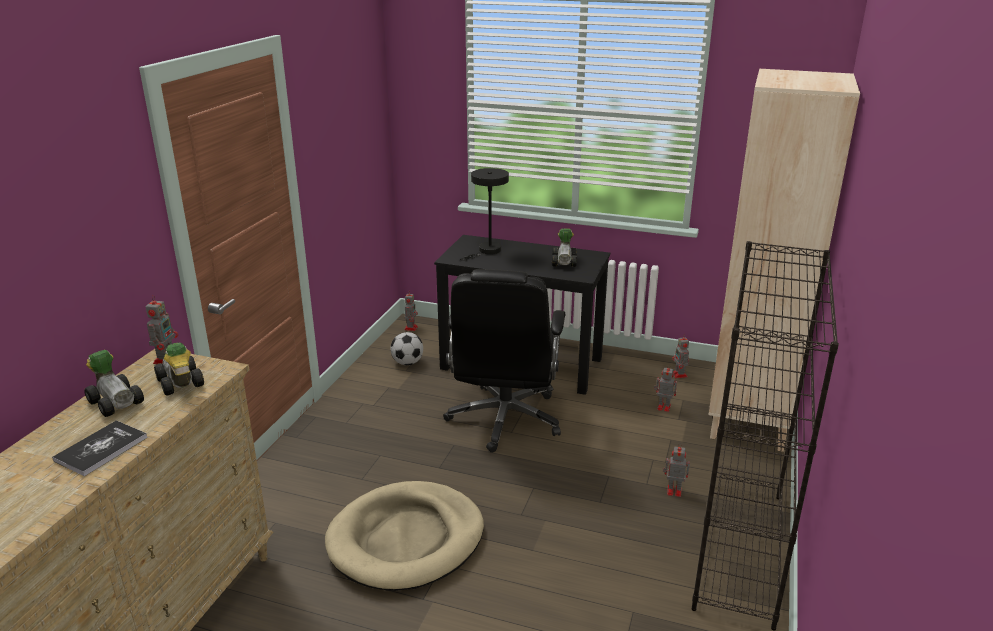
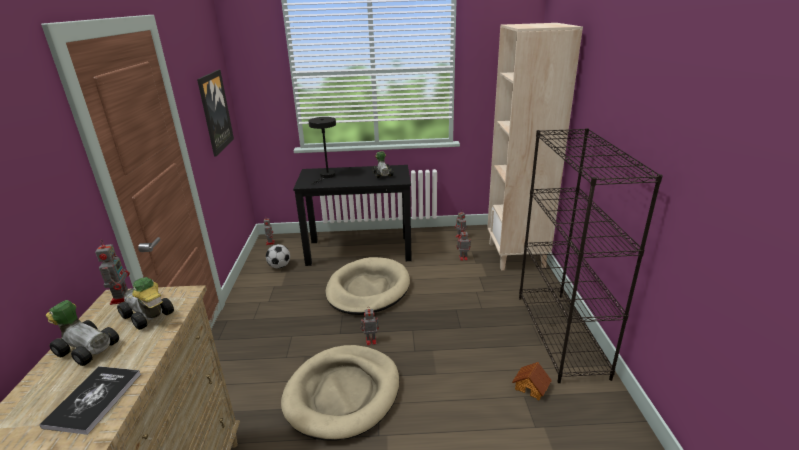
camera: 20 degrees left, 0 degrees up
(354, 146) = (215, 112): none -> picture
(504, 419) = (368, 289): black office chair -> beige dog bed
(650, 603) = (531, 387): none -> toy house
(673, 490) = (500, 308): toy robot -> toy robot (370, 341)

